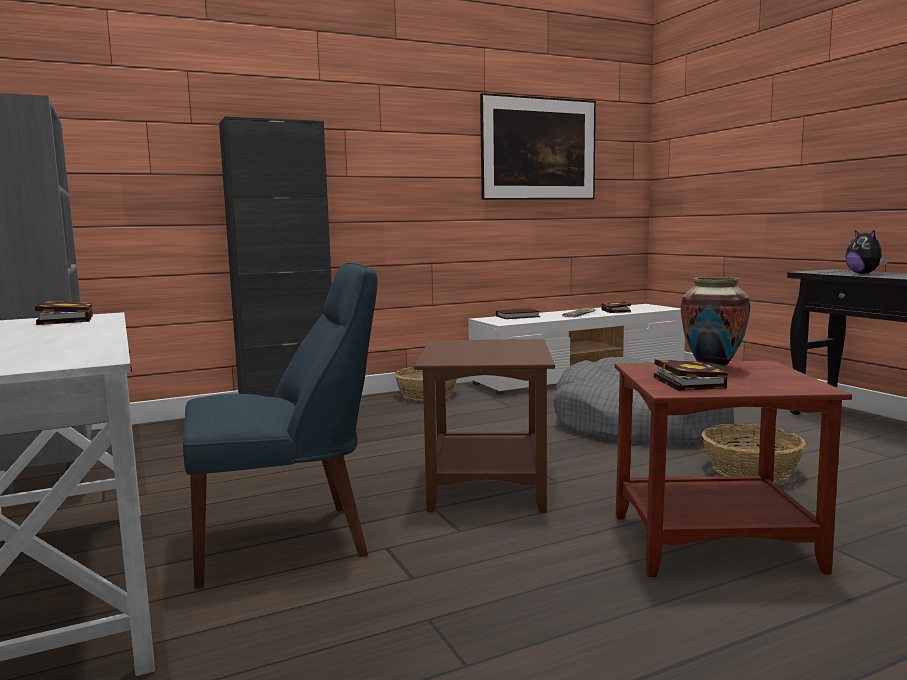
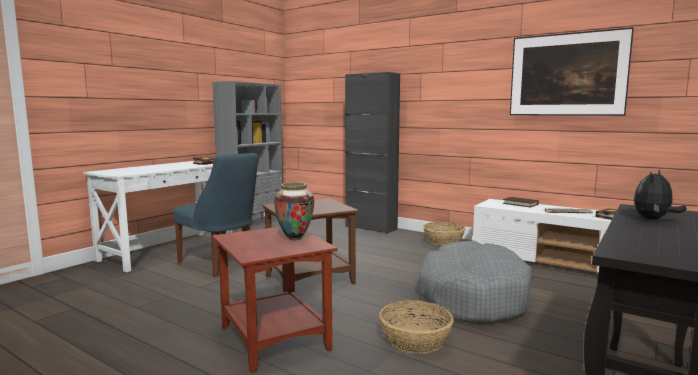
camera: 60 degrees right, 0 degrees up
(686, 382) = (251, 236): book -> none

